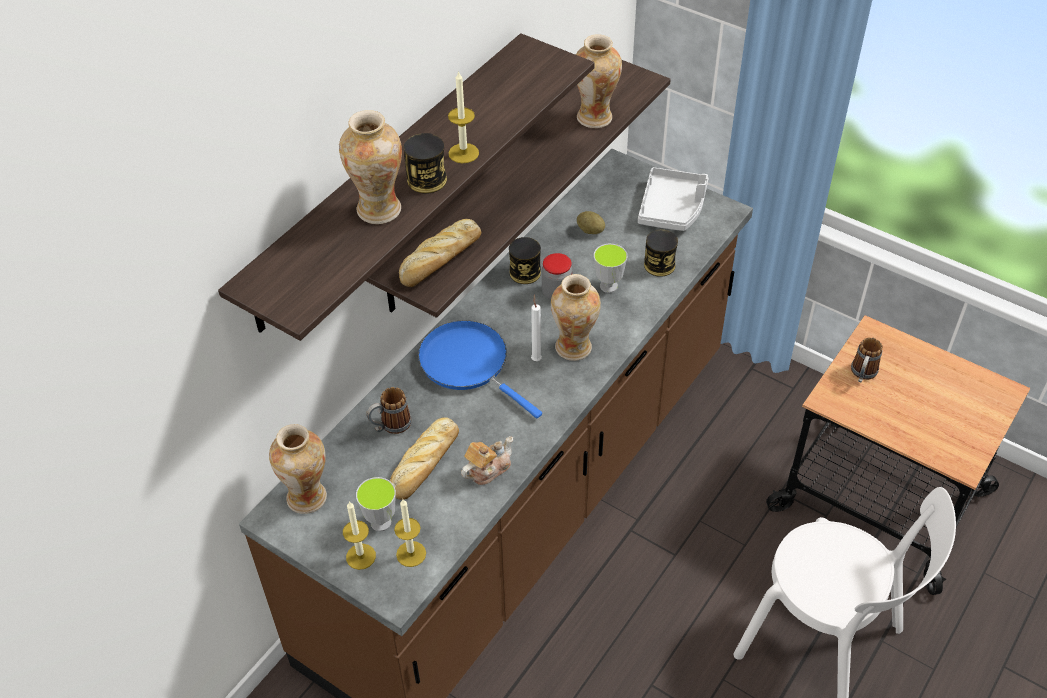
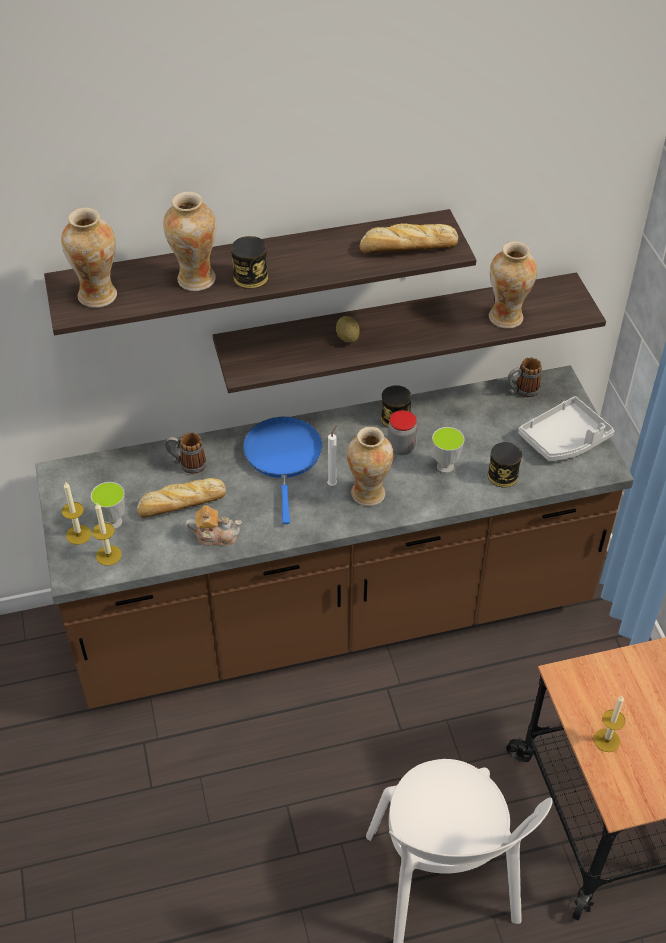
camera: 40 degrees right, 0 degrees up
(307, 497) = (89, 475): vase -> vase (98, 295)
(439, 260) = (271, 354): bread -> bread (406, 247)
(463, 153) = (297, 273): candle -> candle (606, 740)
(590, 230) = (479, 417): potato -> potato (347, 337)
(862, 374) = (615, 678): mug -> mug (522, 391)

